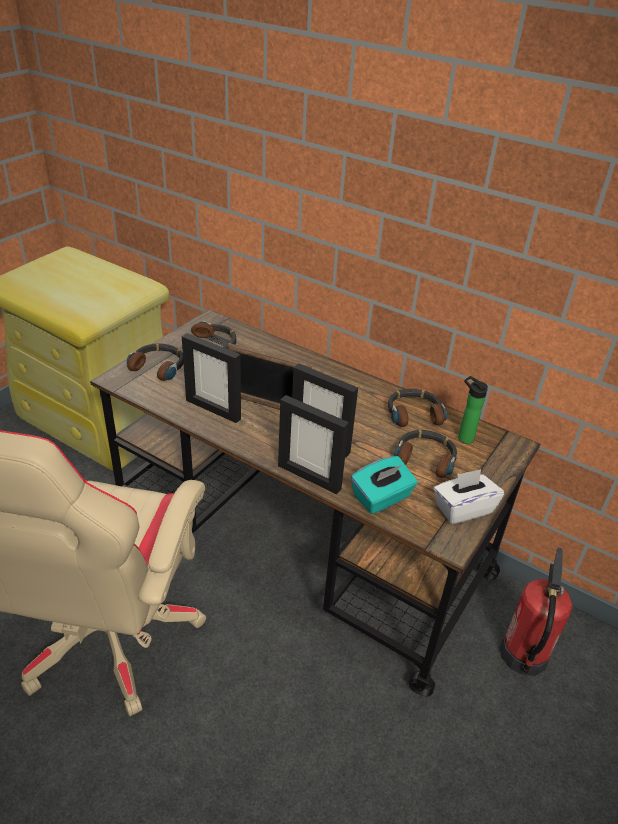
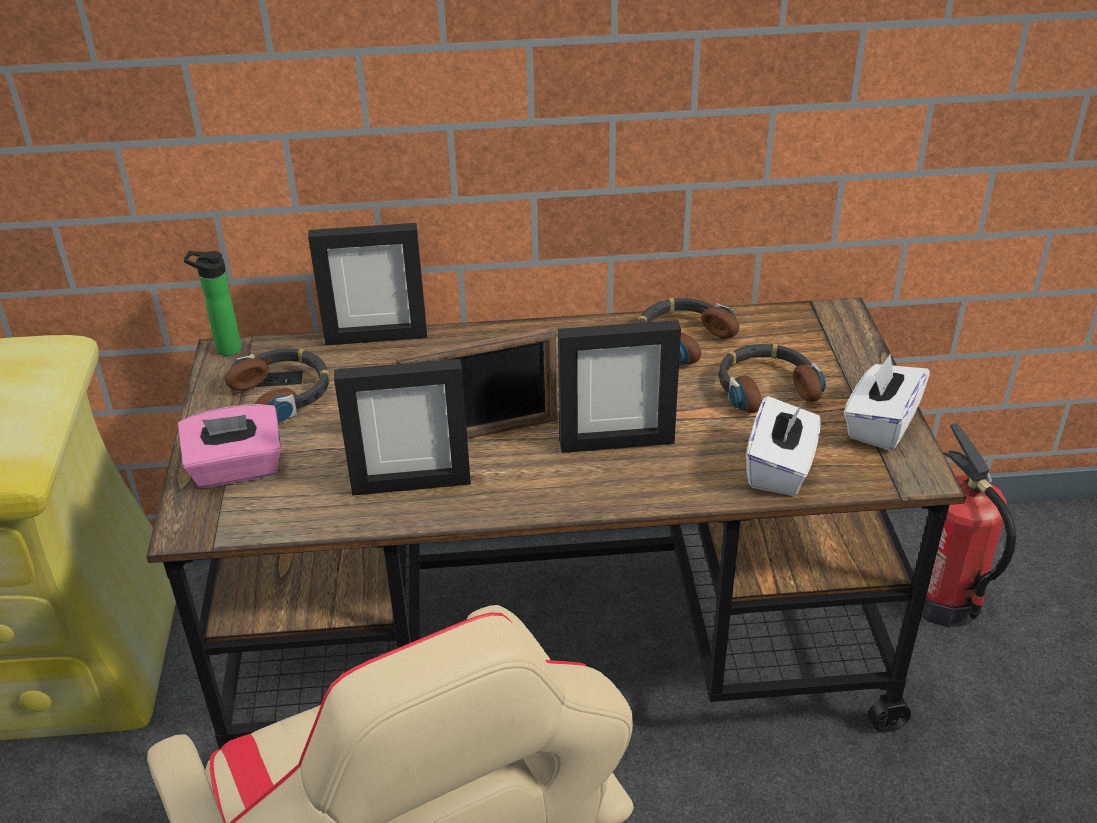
camera: 35 degrees left, 0 degrees up
(158, 366) = (237, 469): headphones -> pink tissue box
(310, 476) = (662, 496): picture frame -> picture frame (376, 336)
(381, 498) = (780, 469): turquoise tissue box -> white tissue box
(463, 437) = (774, 337): bottle -> bottle (224, 348)

